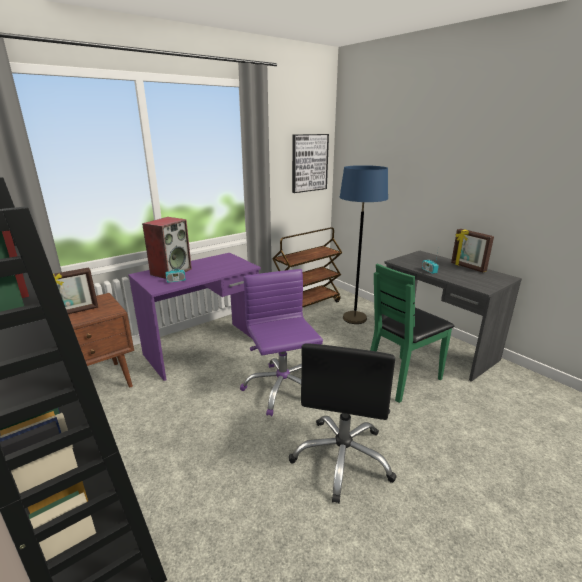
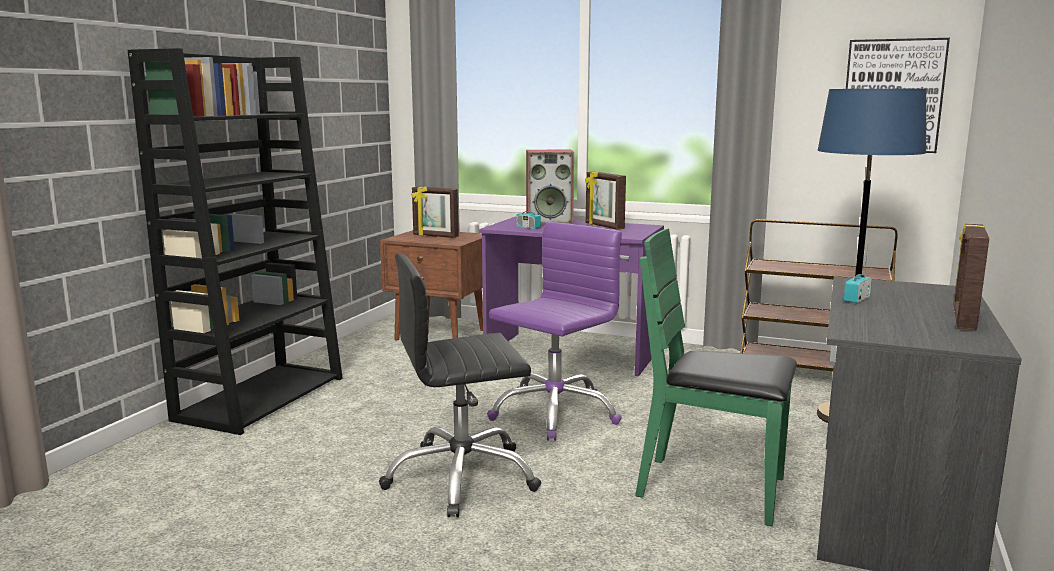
camera: 60 degrees right, 10 degrees down
(210, 264) = (603, 226): none -> picture frame

